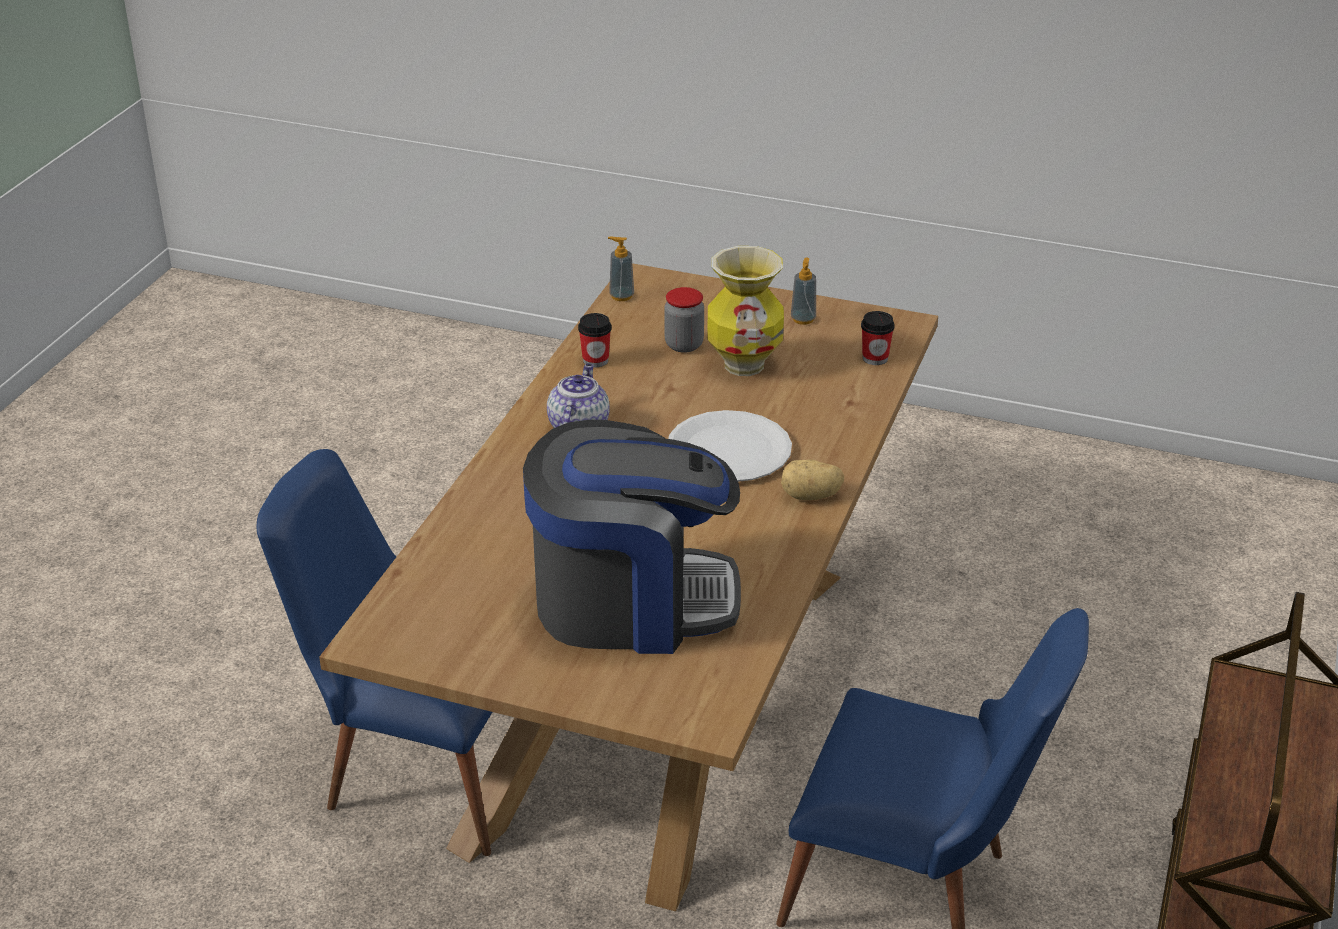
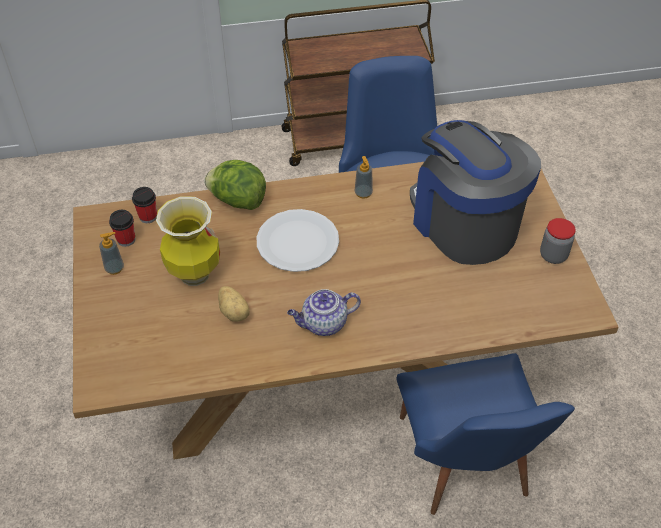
camera: 120 degrees left, 15 degrees up
(595, 360) = (236, 355): cup -> cup (126, 239)
(621, 296) = (133, 385): soap dispenser -> soap dispenser (363, 193)
(684, 345) = (185, 316): jar -> jar (553, 255)
(810, 496) = (318, 192): potato -> potato (234, 312)
(849, 428) = (238, 200): none -> lettuce

